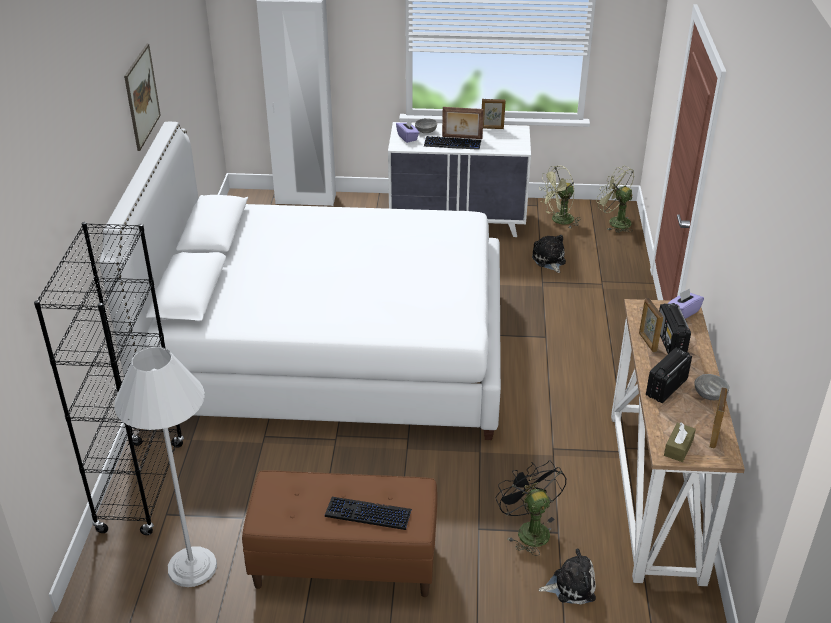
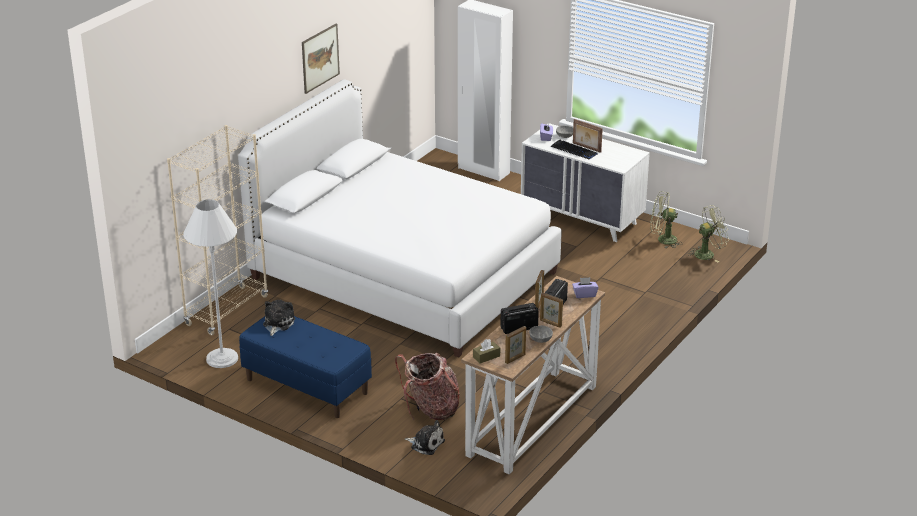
camera: 30 degrees right, 5 degrees down
(141, 487) = (227, 311): black bookcase -> beige bookcase
(344, 563) = (306, 386): brown bench -> blue bench
(368, 514) = (314, 349): keyboard -> none
(492, 128) = (618, 147): picture frame -> picture frame (550, 323)
(529, 529) = (431, 409): black fan -> backpack
(549, 260) = (622, 265): plush toy -> plush toy (277, 323)
(615, 222) = (708, 254): green fan -> green fan turned 90 degrees clockwise

